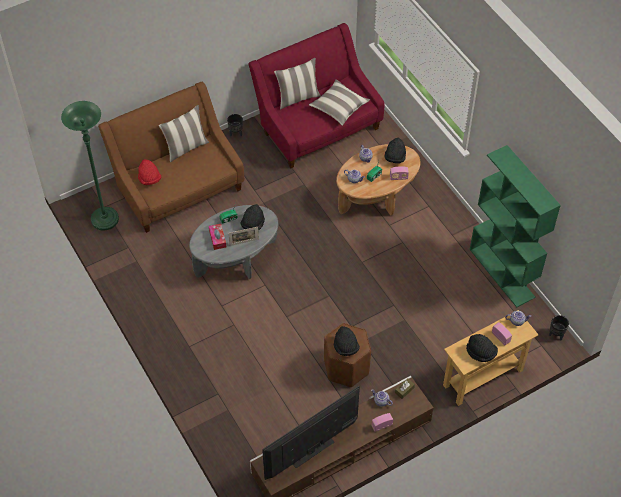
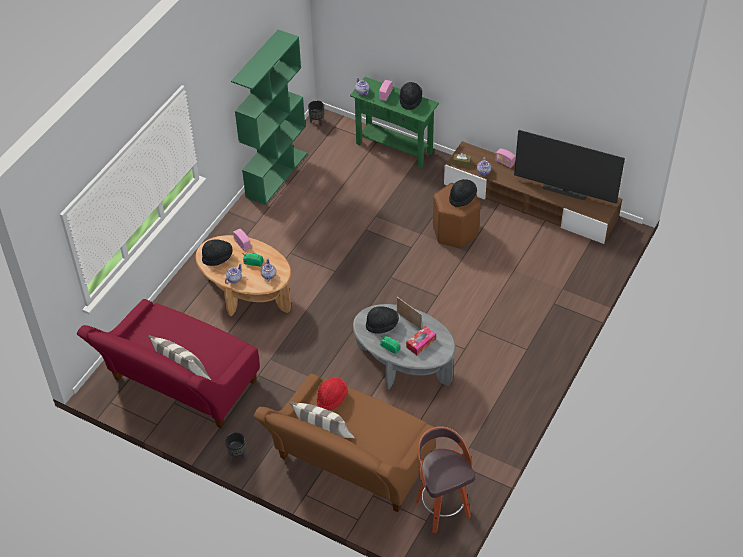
camera: 120 degrees left, 5 degrees down
(105, 220) = (441, 508): green floor lamp -> stool
(149, 179) = (390, 443): red hat -> red hat (332, 398)
(339, 107) = (176, 331): pillow -> none
(483, 378) = (394, 148): beige console table -> green console table

